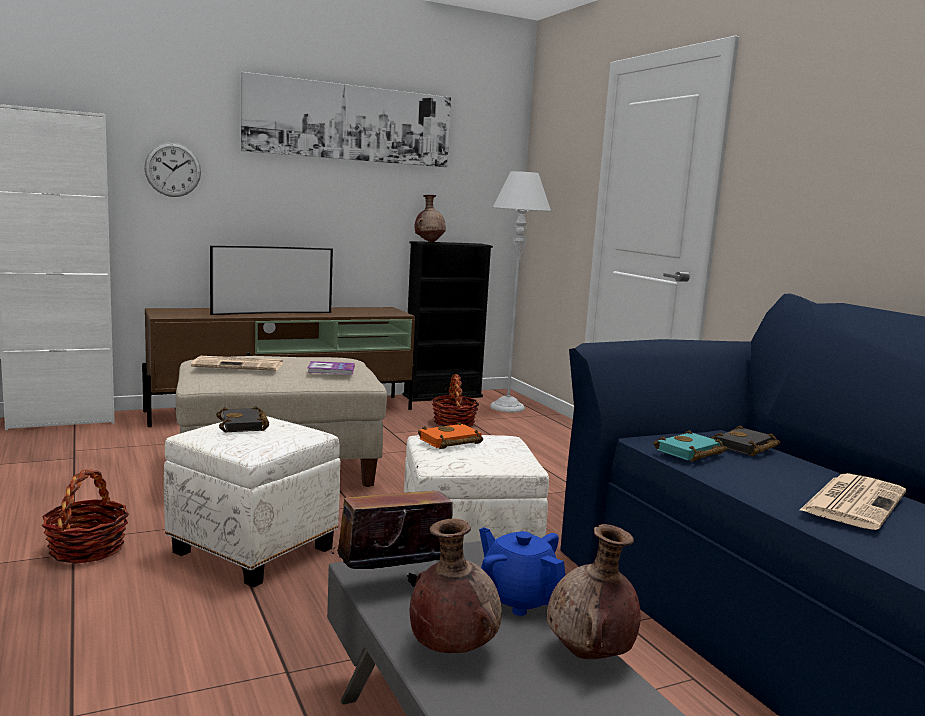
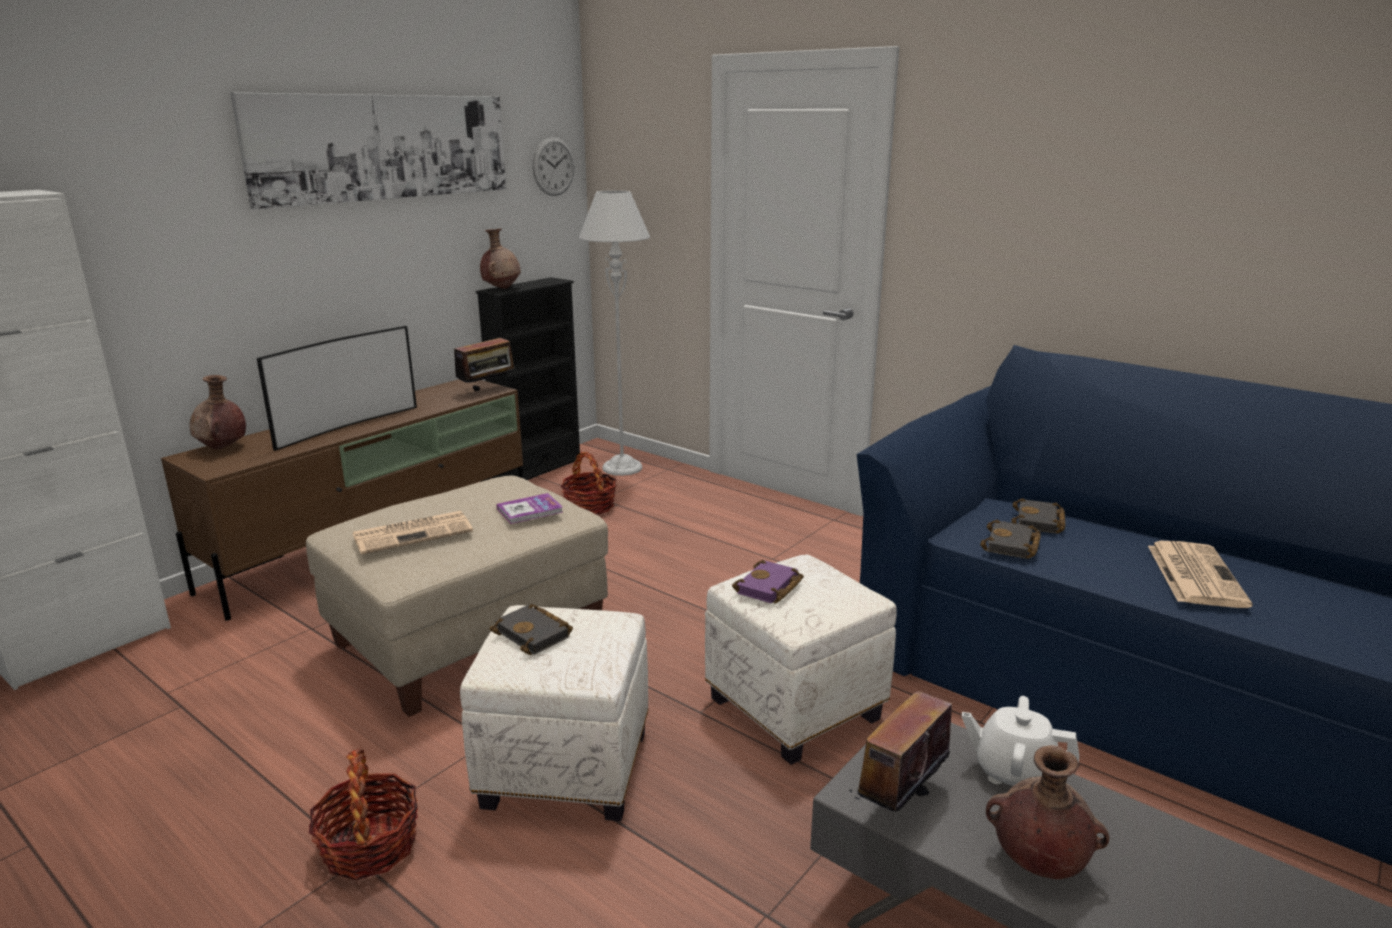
camera: 25 degrees left, 10 degrees up
(173, 169) = (159, 252): wall clock -> wall clock (553, 166)
(393, 313) = (488, 390): none -> radio
(449, 442) = (769, 588): orange book -> purple book
(518, 599) = (1013, 772): blue teapot -> white teapot
(589, 656) = (1134, 817): brown vase -> brown vase (222, 448)
(690, 453) = (1012, 545): turquoise book -> black book

